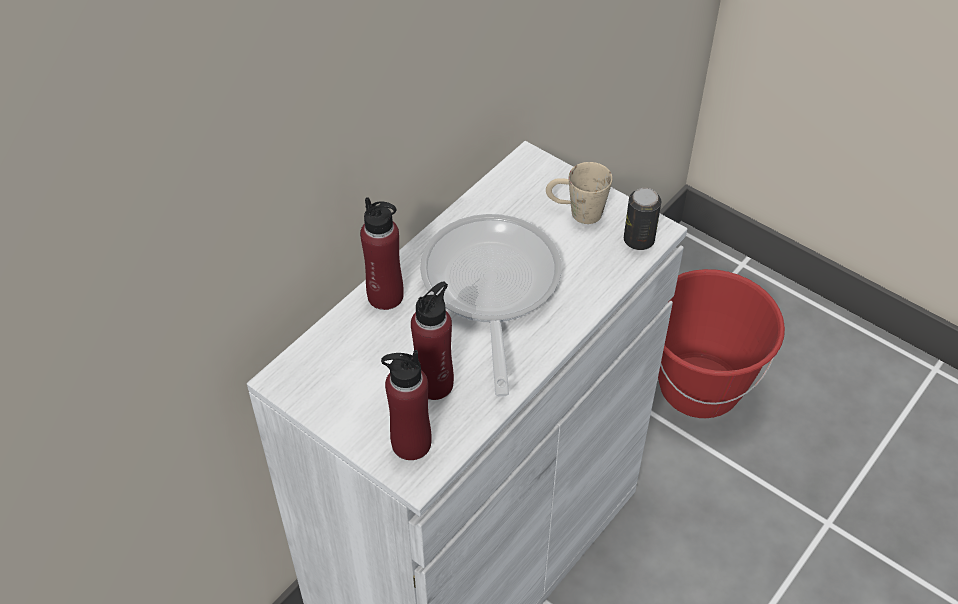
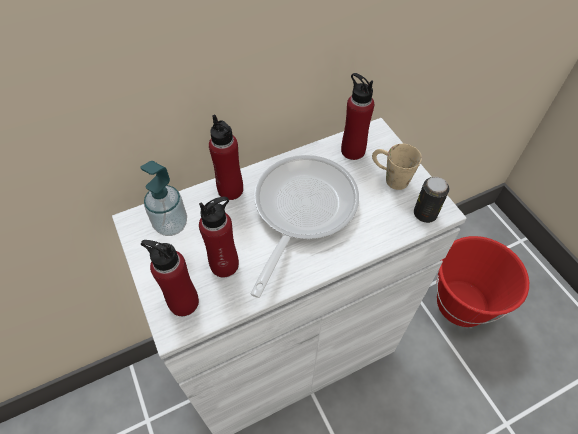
camera: 25 degrees right, 5 degrees up
(335, 364) = (171, 224): none -> soap dispenser
(513, 194) = (353, 150): none -> red bottle

